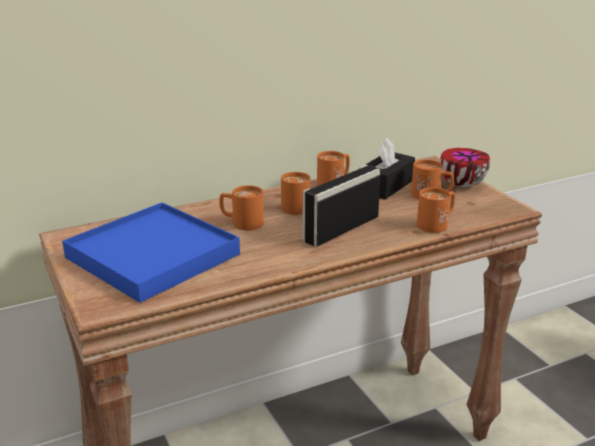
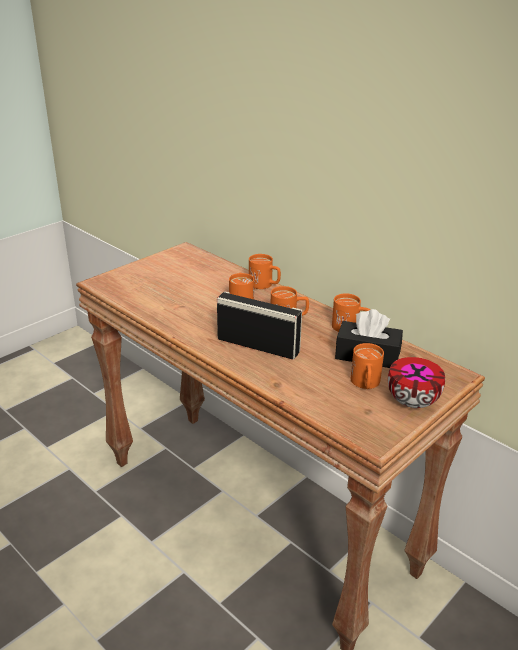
camera: 70 degrees right, 5 degrees up
(152, 256) = (171, 282): blue tray -> none
(437, 224) = (300, 394): orange mug -> orange mug (265, 285)

